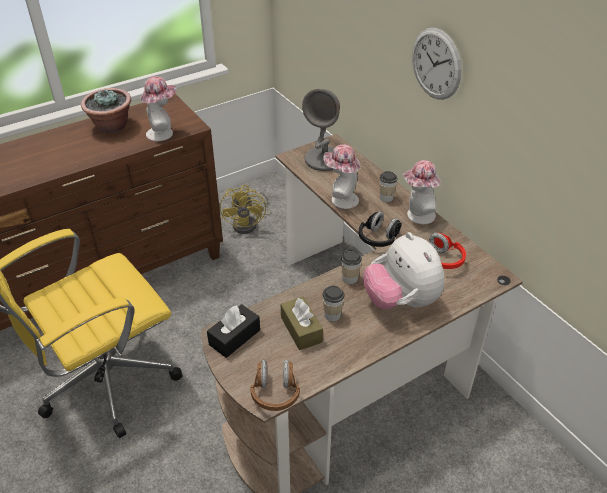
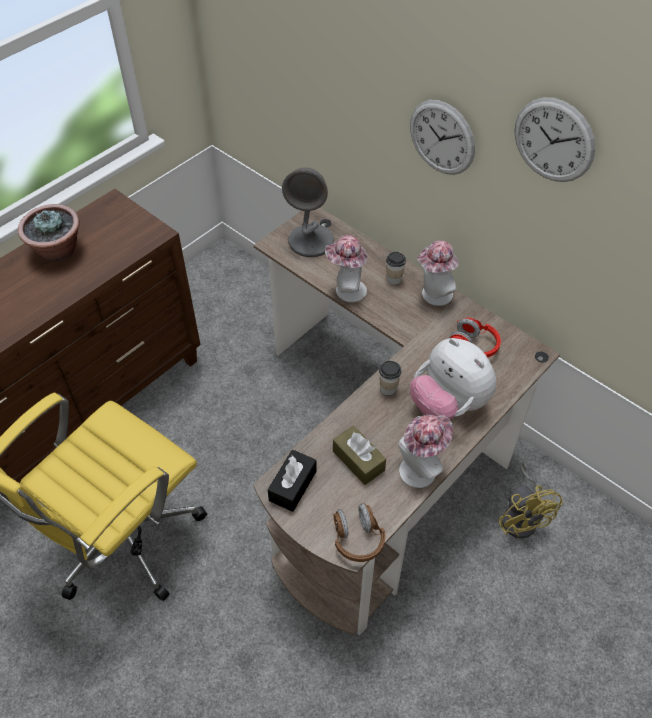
camera: 15 degrees left, 10 degrees up
(163, 133) = (124, 249): hat -> hat (421, 468)
(249, 224) = (216, 311): yellow fan -> yellow fan (522, 517)
(332, 315) = (384, 436): cup -> none
(378, 239) = (402, 333): black headphones -> none
(525, 58) = (553, 140): none -> wall clock

